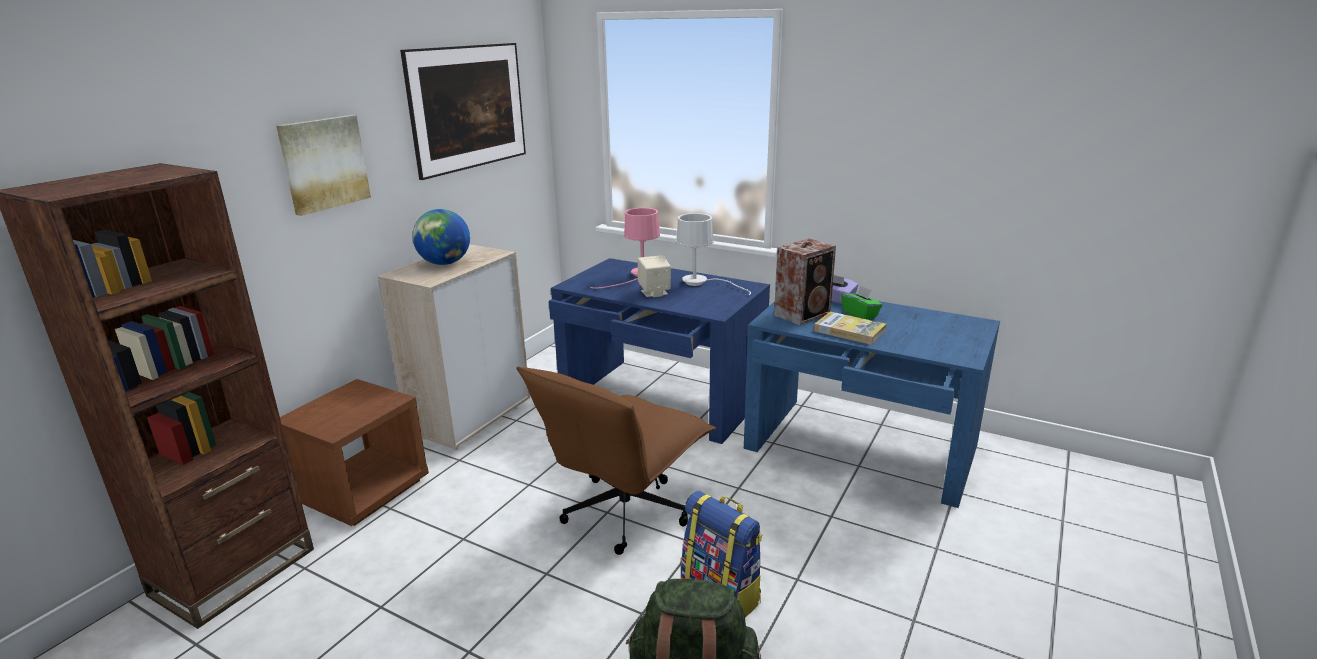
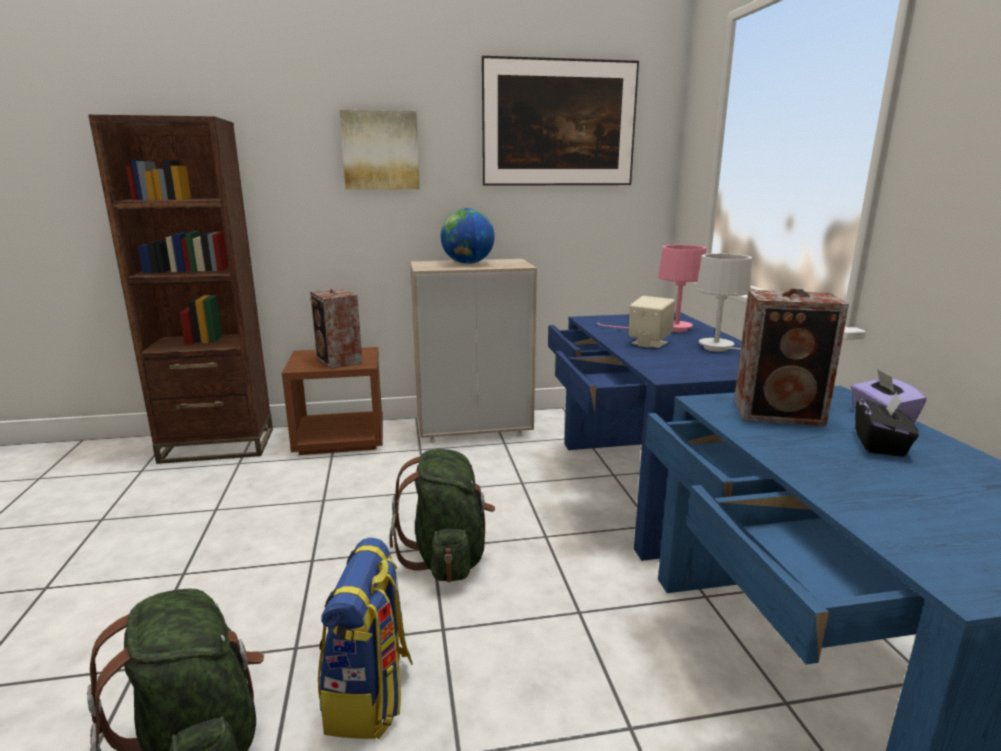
camera: 50 degrees right, 5 degrees down
(360, 407) = (339, 361): none -> speaker
(626, 511) = (447, 558): brown office chair -> green backpack
(849, 331) = (806, 452): book -> none
(860, 314) = (880, 444): green tissue box -> black tissue box

